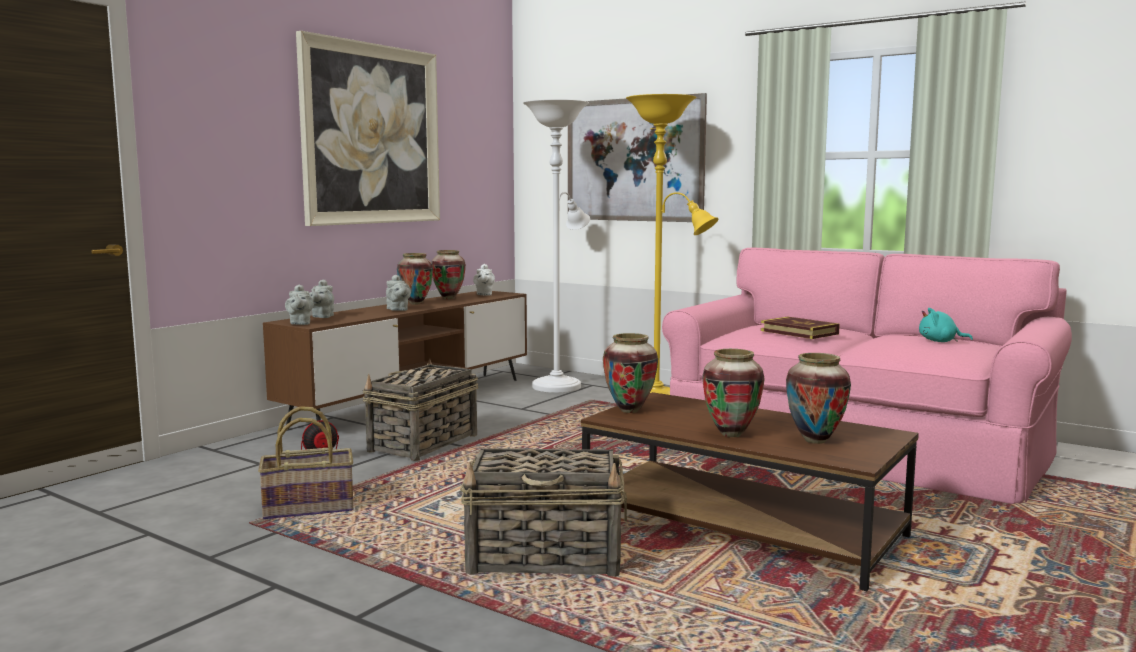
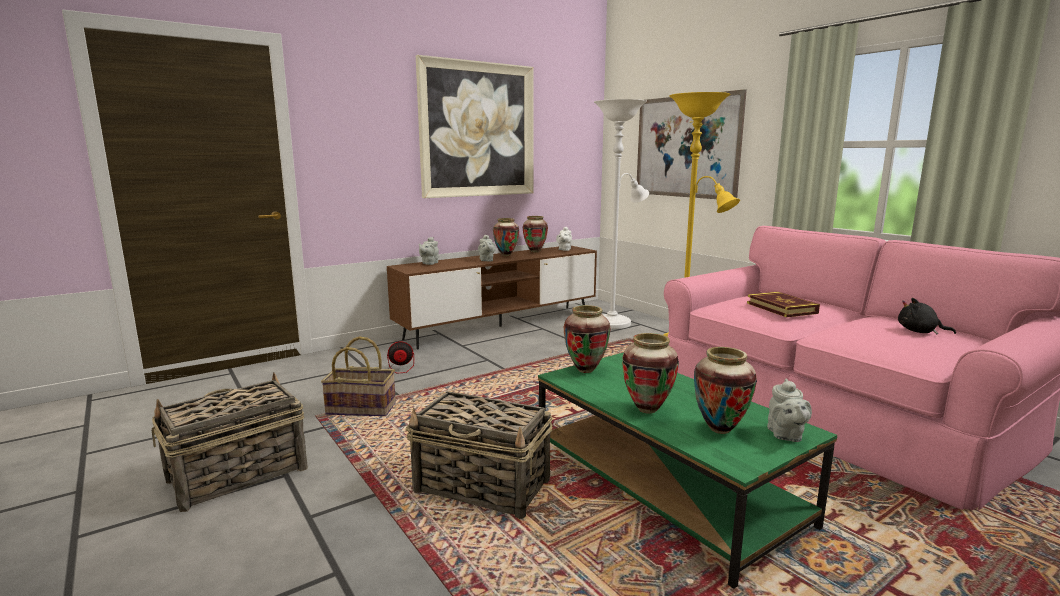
camera: 20 degrees right, 5 degrees up
(300, 323) = (407, 268): grey teapot -> grey teapot (785, 435)
(422, 443) = (478, 363): basket -> basket (236, 475)
(742, 528) = (665, 486): brown coffee table -> green coffee table
(940, 341) = (919, 332): turquoise plush toy -> black plush toy

